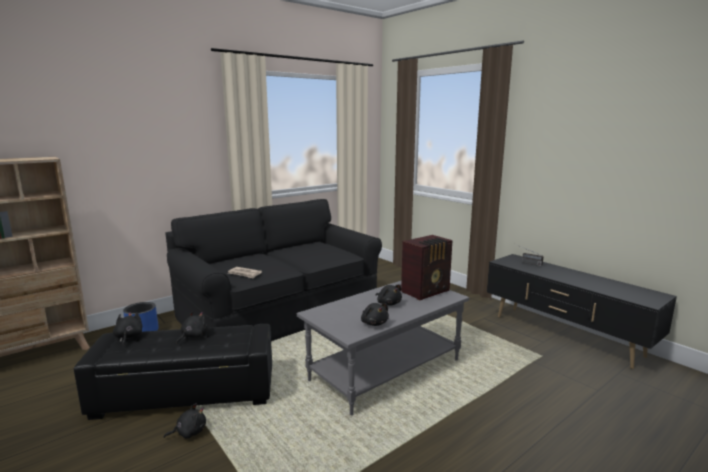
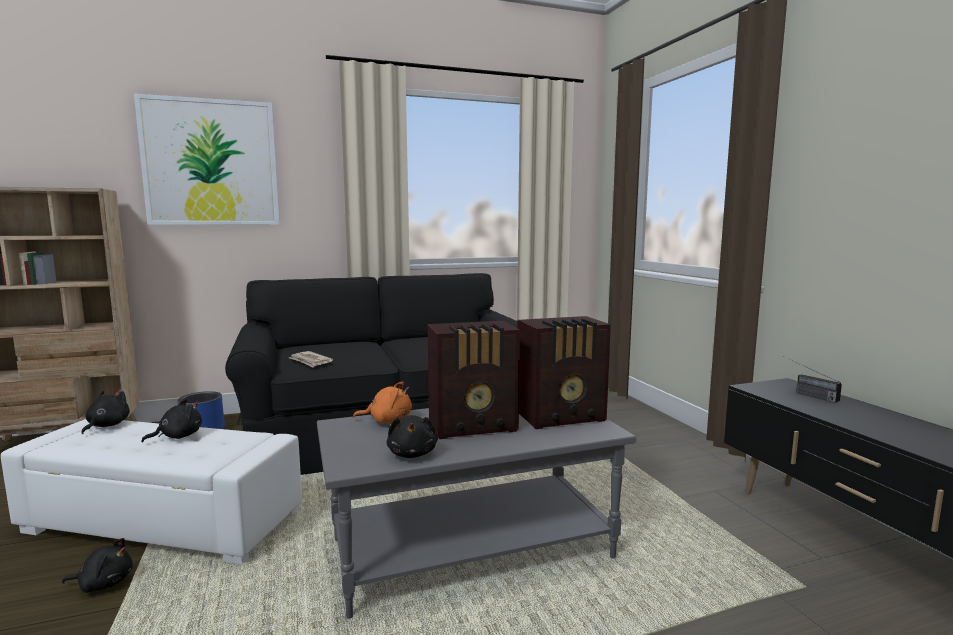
camera: 20 degrees right, 5 degrees down
(127, 130) = (211, 163): none -> picture
(186, 393) = (162, 523): black ottoman -> white ottoman
(338, 306) = (387, 420): none -> orange plush toy
(388, 303) = (475, 426): black plush toy -> radio

